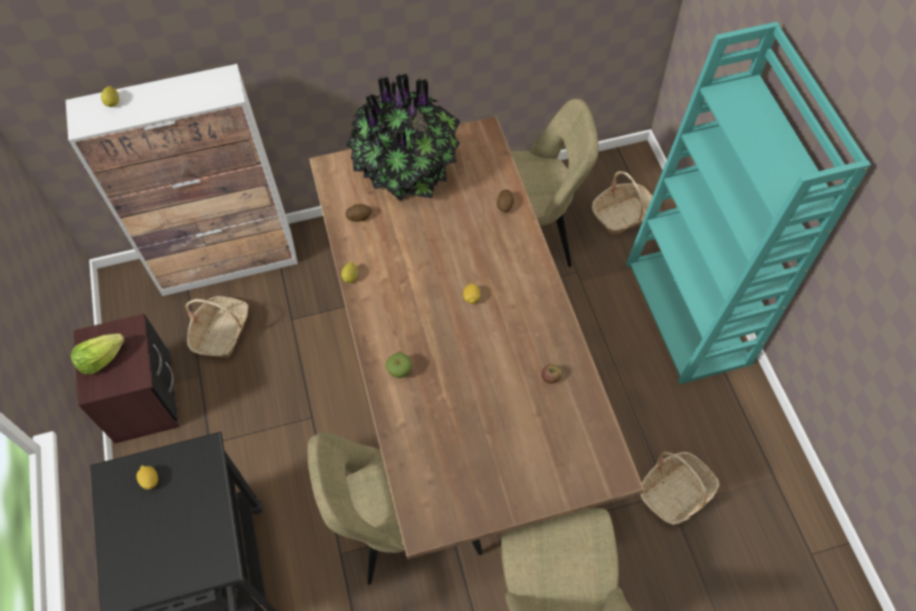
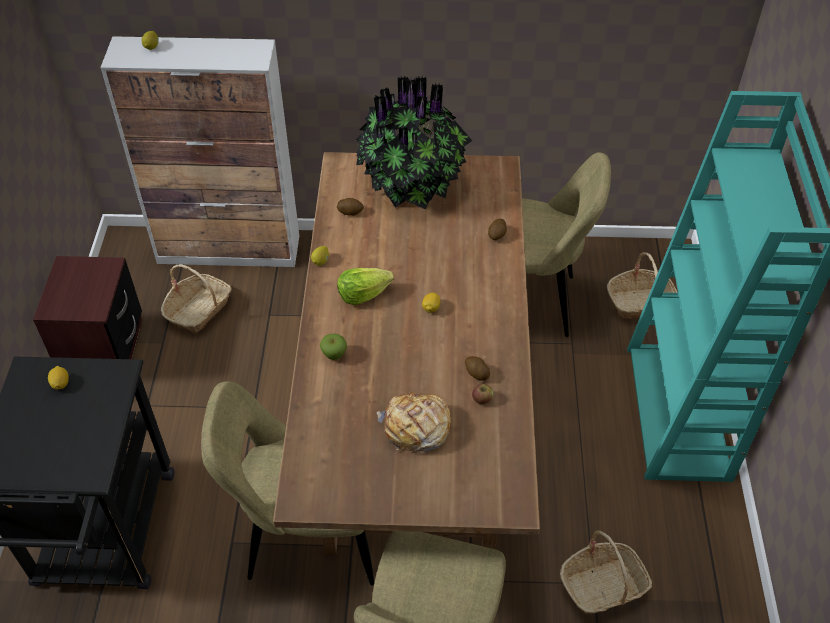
camera: 15 degrees right, 10 degrees down
(101, 359) = (70, 286): lettuce -> lettuce (362, 294)
(502, 424) = (416, 428): none -> bread
(536, 353) = (476, 373): none -> potato

